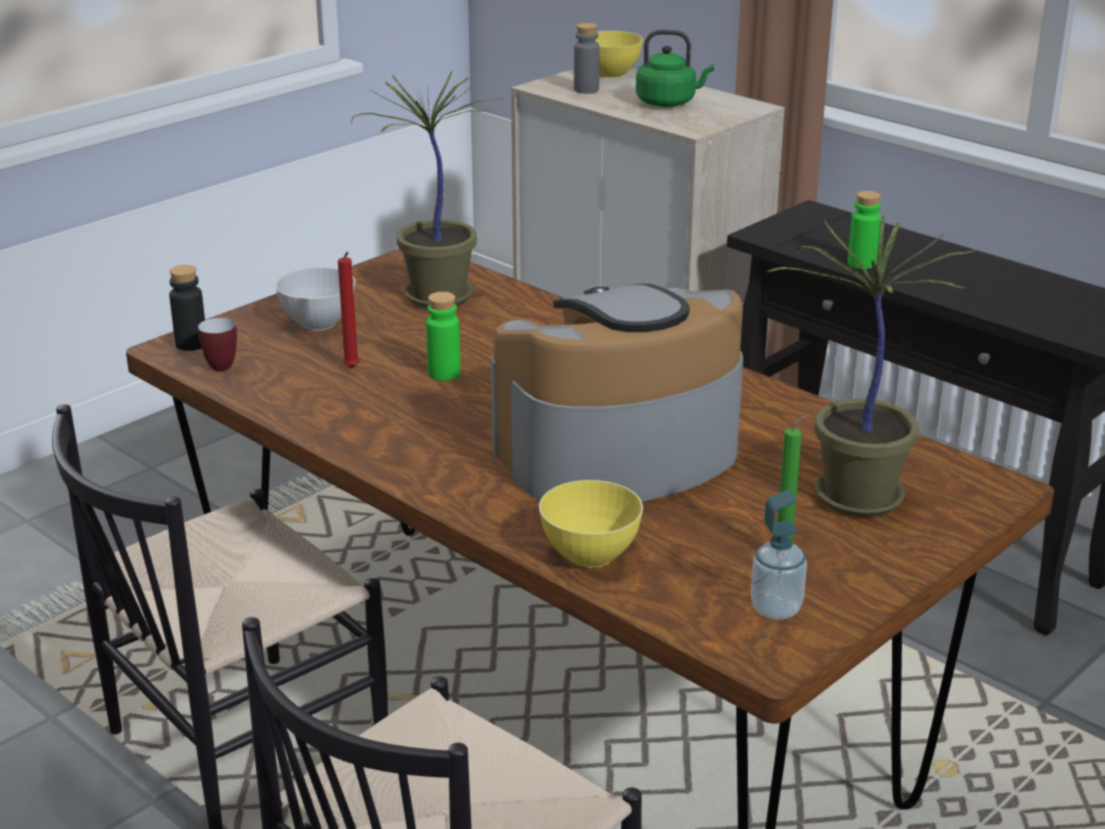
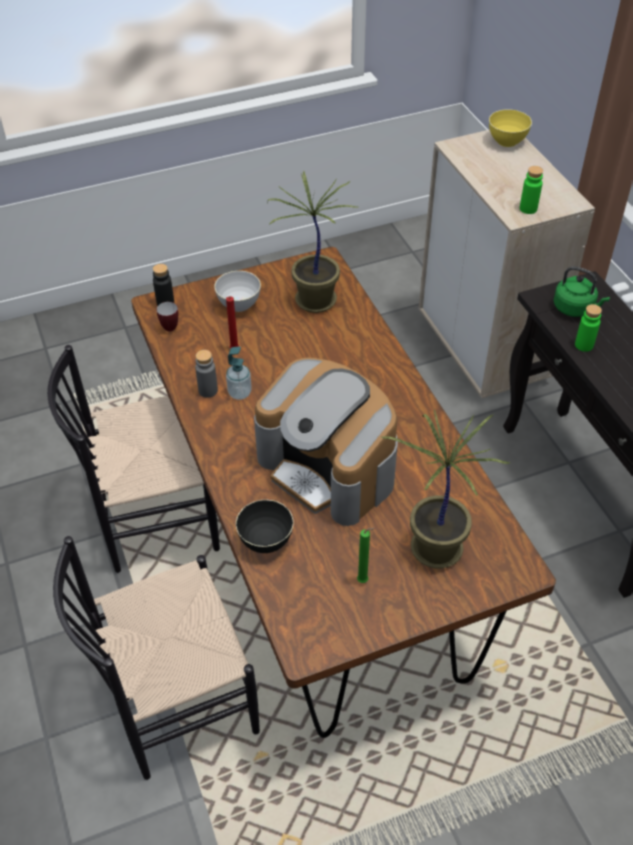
camera: 25 degrees right, 20 degrees up
(444, 373) = (279, 369): green bottle -> green bottle (528, 209)
(586, 90) = (478, 157): grey bottle -> grey bottle (208, 390)
(590, 554) = (266, 541): yellow bowl -> black bowl
(618, 455) = (329, 468): coffee machine -> coffee machine turned 135 degrees counterclockwise
(669, 103) = (521, 185): green kettle -> green kettle (575, 308)
(776, 609) = (332, 617): soap dispenser -> soap dispenser (239, 393)

